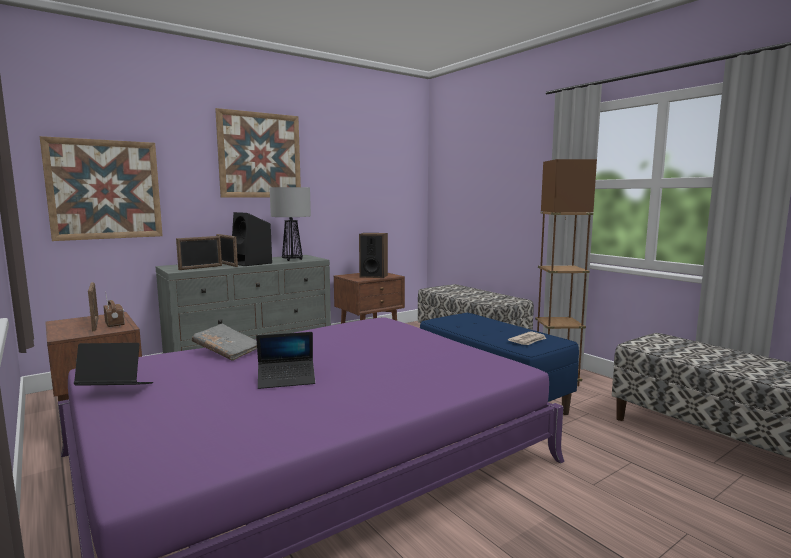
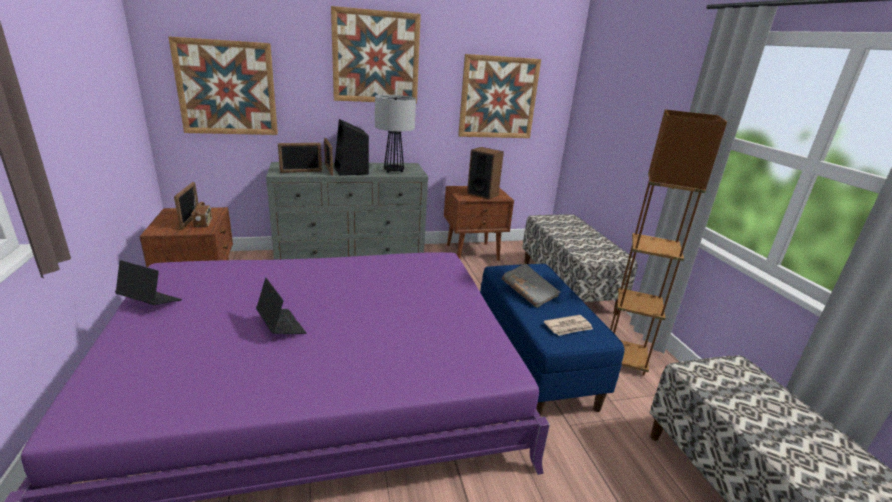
camera: 20 degrees right, 15 degrees up
(227, 351) = (272, 272): grey book -> grey book (529, 293)
(286, 380) = (281, 325): laptop -> laptop turned 135 degrees counterclockwise
(370, 189) = (498, 98): none -> picture

